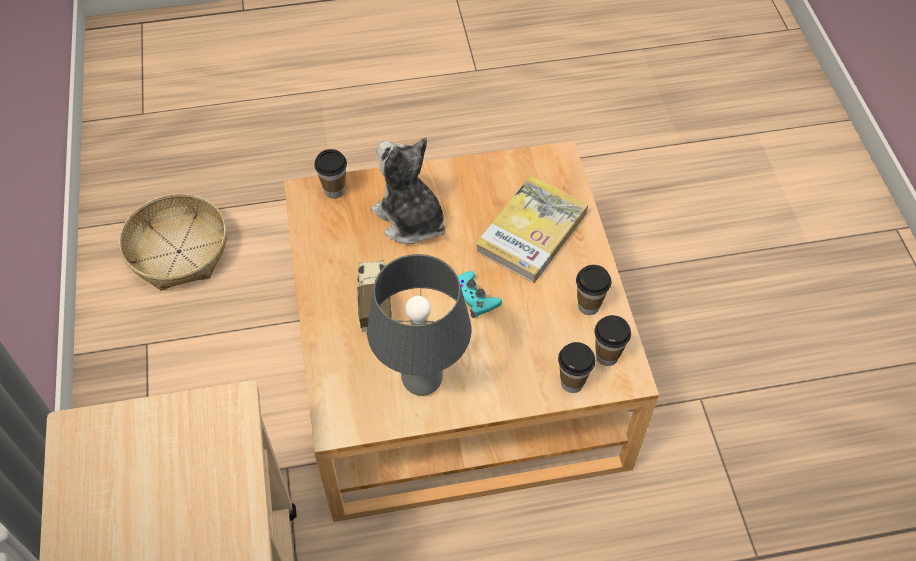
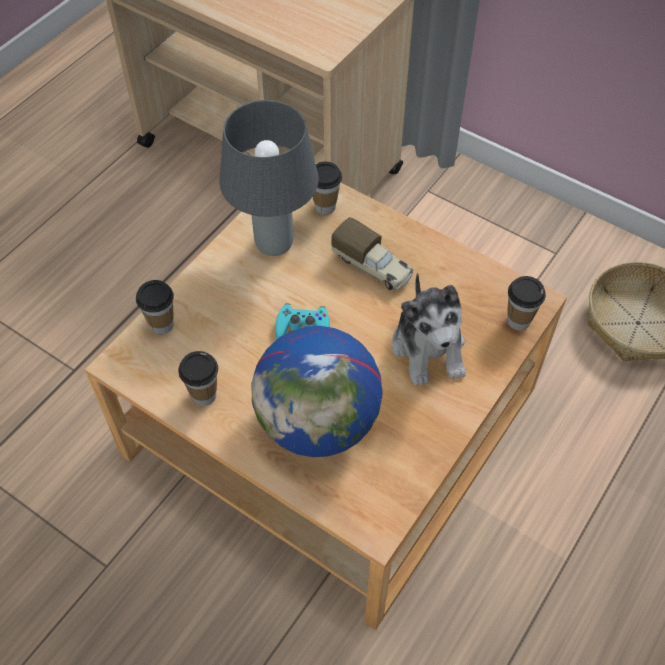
camera: 135 degrees right, 0 degrees up
(410, 219) = (429, 348): plush toy -> plush toy turned 75 degrees clockwise
(532, 232) = (318, 423): book -> globe
(607, 356) = (152, 366): cup -> cup (325, 206)

